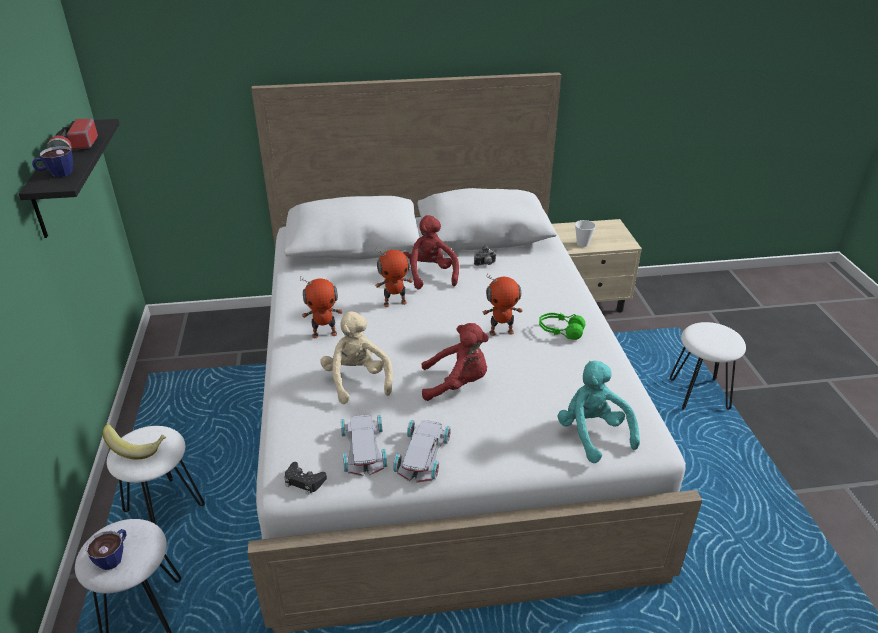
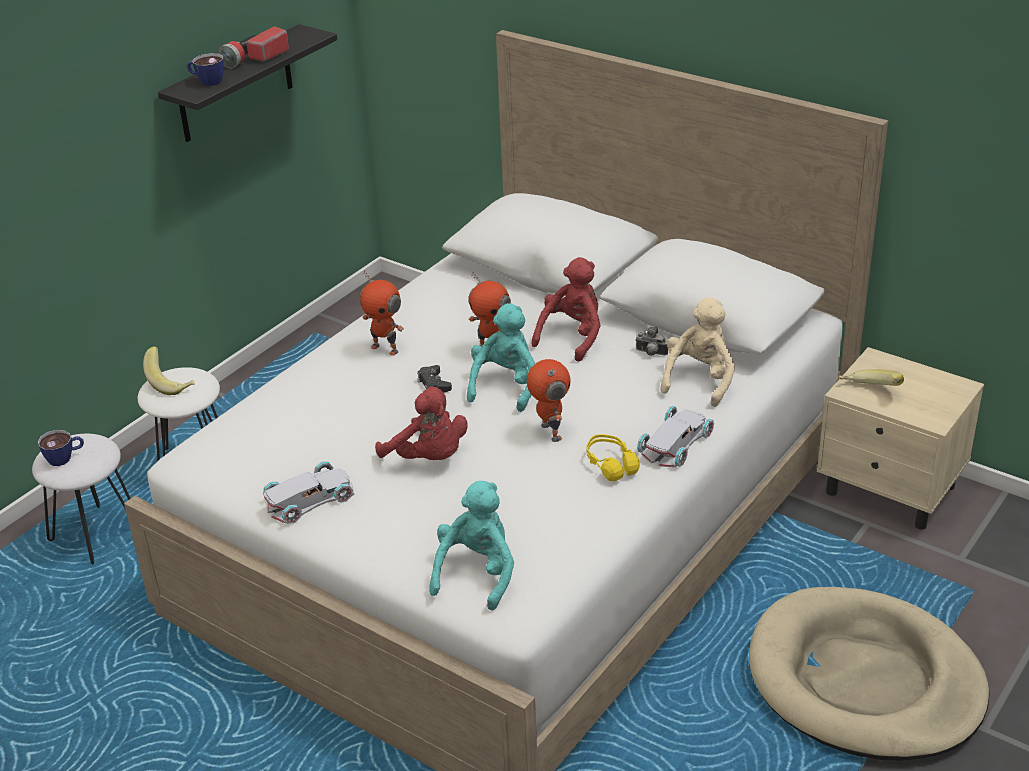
camera: 45 degrees right, 0 degrees up
(304, 481) = (197, 465): black game controller -> black game controller (434, 384)
(357, 380) = (350, 406): beige plush toy -> beige plush toy (699, 380)
(364, 447) = (275, 466): white toy car -> white toy car (677, 443)
(435, 319) = (505, 386): none -> turquoise plush toy
(501, 331) = (549, 432): toy robot -> toy robot turned 150 degrees counterclockwise
(560, 331) = (610, 465): green headphones -> yellow headphones
(582, 243) = (869, 392): cup -> banana
(699, 395) = (864, 681): white stool -> beige dog bed

